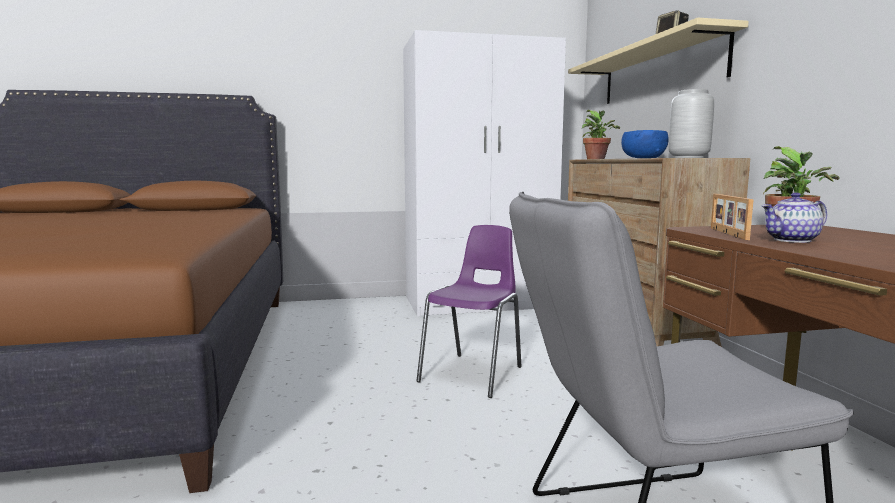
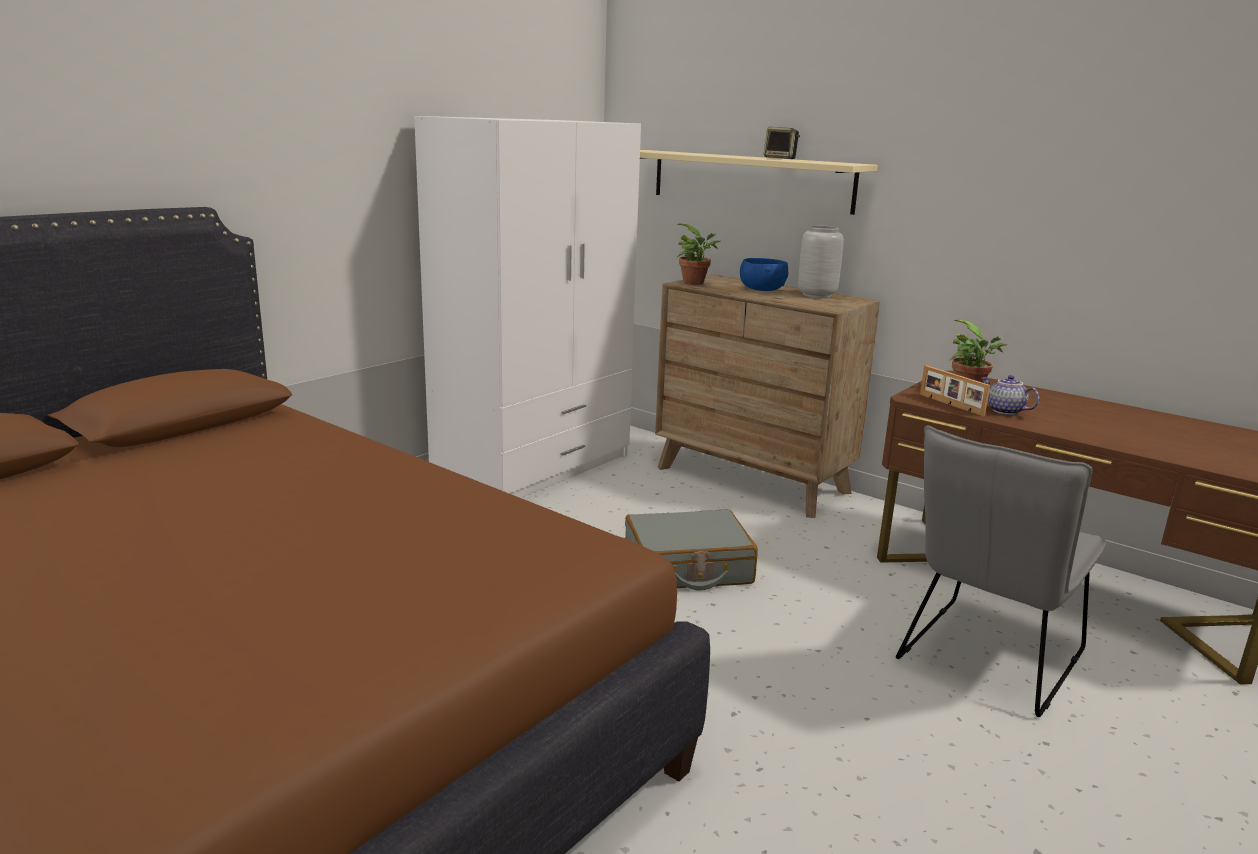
camera: 40 degrees left, 10 degrees up
(473, 374) = (687, 567): purple chair -> grey suitcase
(792, 240) = (1004, 411): teapot -> teapot turned 105 degrees clockwise

